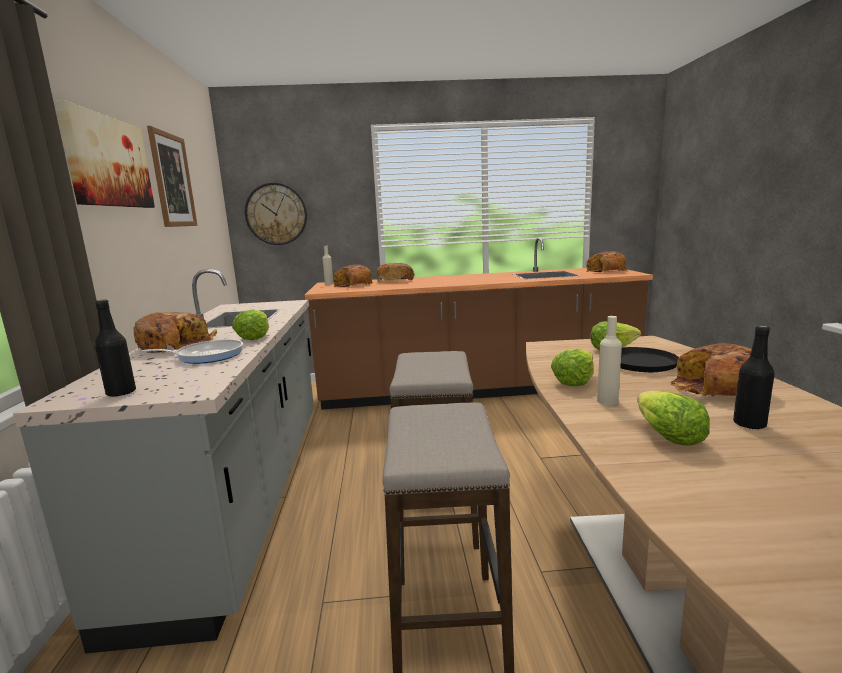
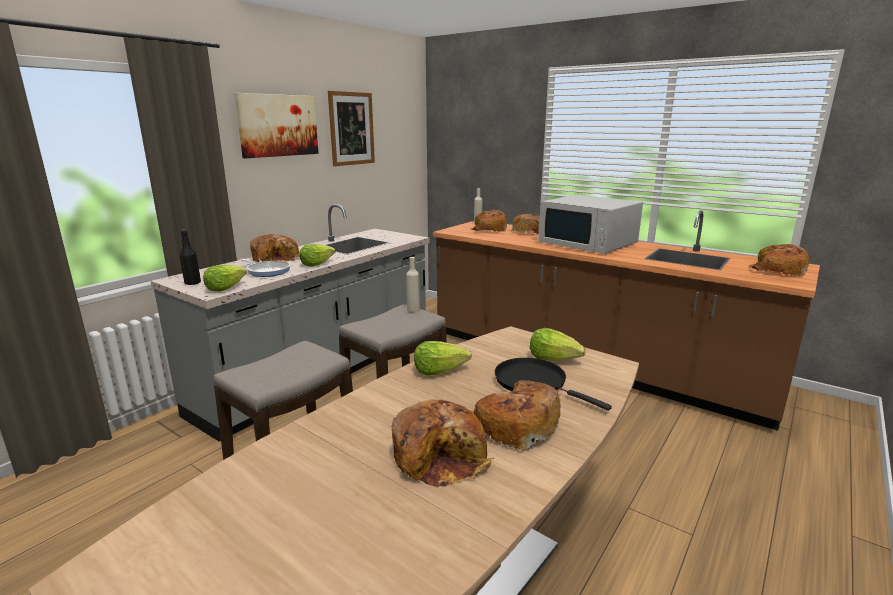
camera: 40 degrees right, 5 degrees up
(276, 214) = (461, 152): wall clock -> none
(461, 279) = (588, 243): none -> white microwave
(607, 401) = (412, 393): beige bottle -> beige bottle (413, 310)
(666, 435) = (372, 430): lettuce -> lettuce (225, 288)
(749, 424) = (441, 455): black bottle -> bread

